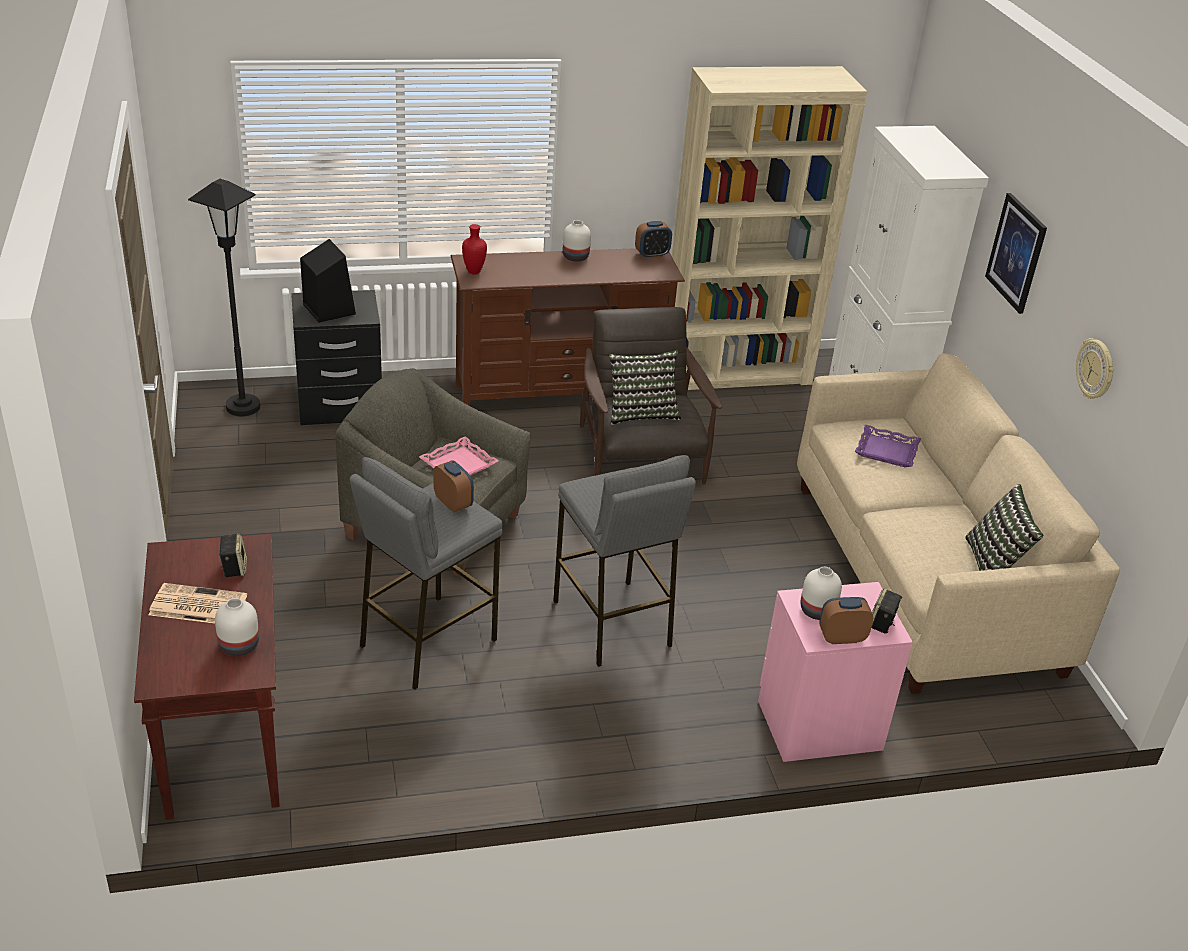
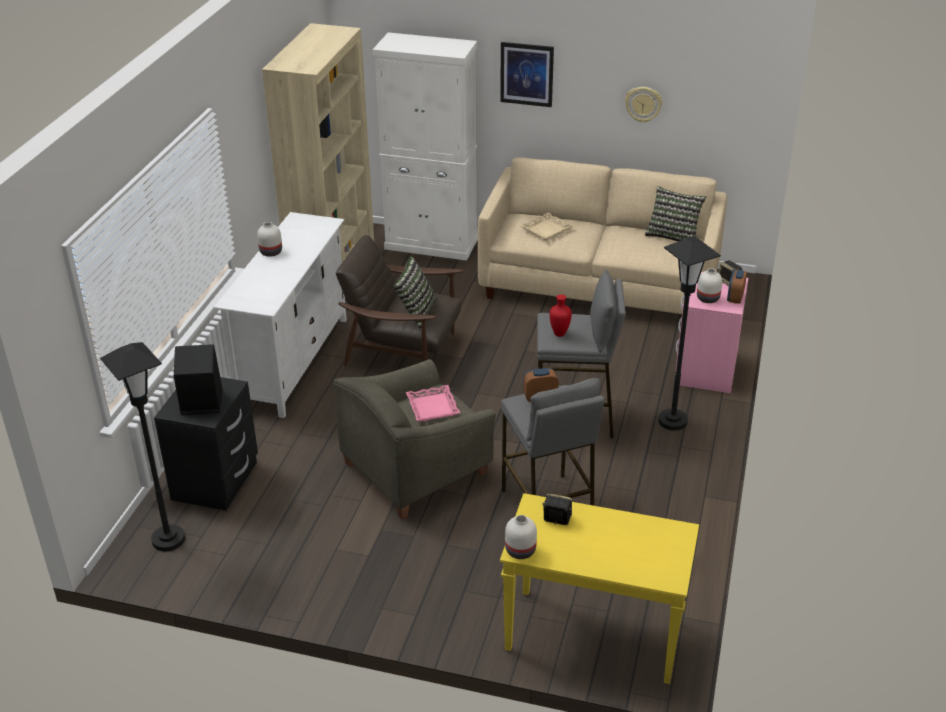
camera: 60 degrees left, 0 degrees up
(196, 605) = (593, 546): newspaper -> none
(223, 733) = (592, 636): brown console table -> yellow console table
(239, 645) = (648, 533): white vase -> white vase (519, 550)
(473, 272) = (252, 303): red vase -> red vase (559, 334)
(559, 393) = (293, 362): brown tv stand -> white tv stand
(652, 254) = (296, 220): alarm clock -> none
(674, 715) = (672, 421): none -> black floor lamp
(886, 451) = (546, 230): purple tray -> beige tray

